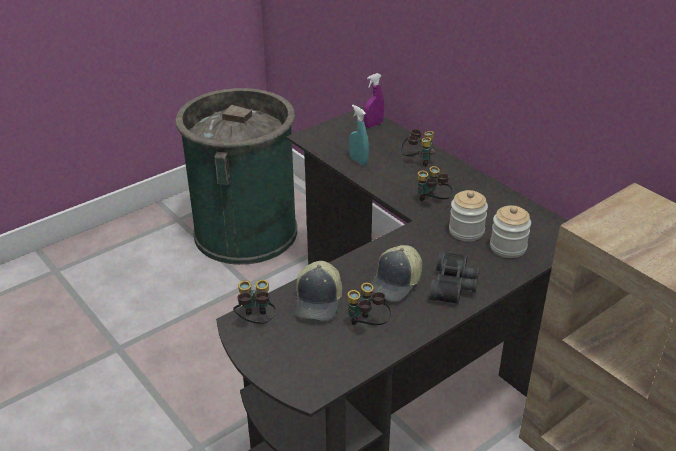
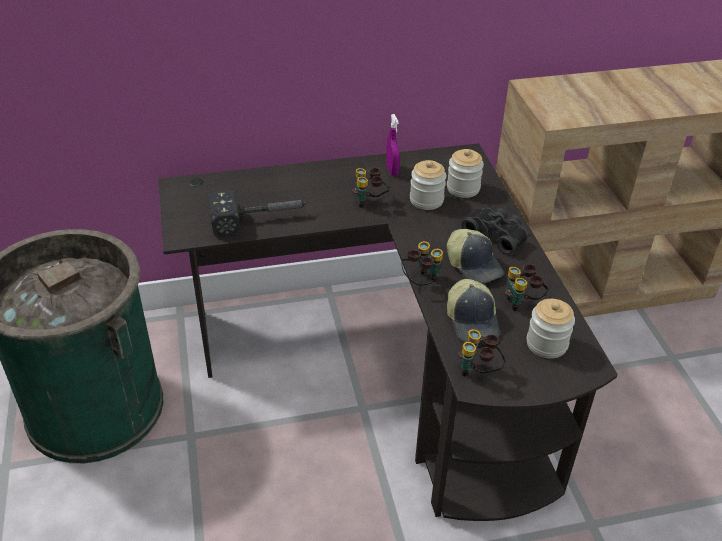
camera: 65 degrees left, 5 degrees up
(319, 301) = (473, 320): cap -> cap turned 45 degrees clockwise
(320, 355) = (546, 344): none -> jar
(358, 161) = (261, 219): turquoise spray bottle -> hammer
(373, 125) = (204, 186): purple spray bottle -> purple spray bottle (392, 170)
(417, 161) = (295, 185): binoculars -> binoculars (421, 282)

